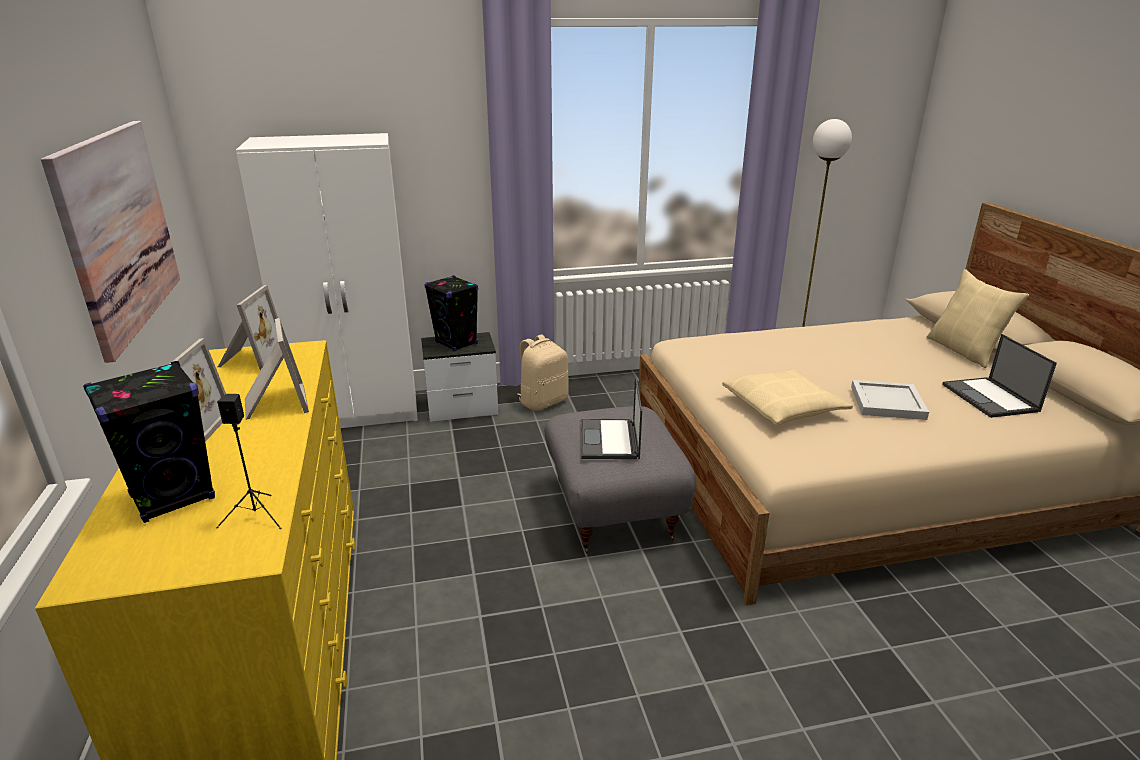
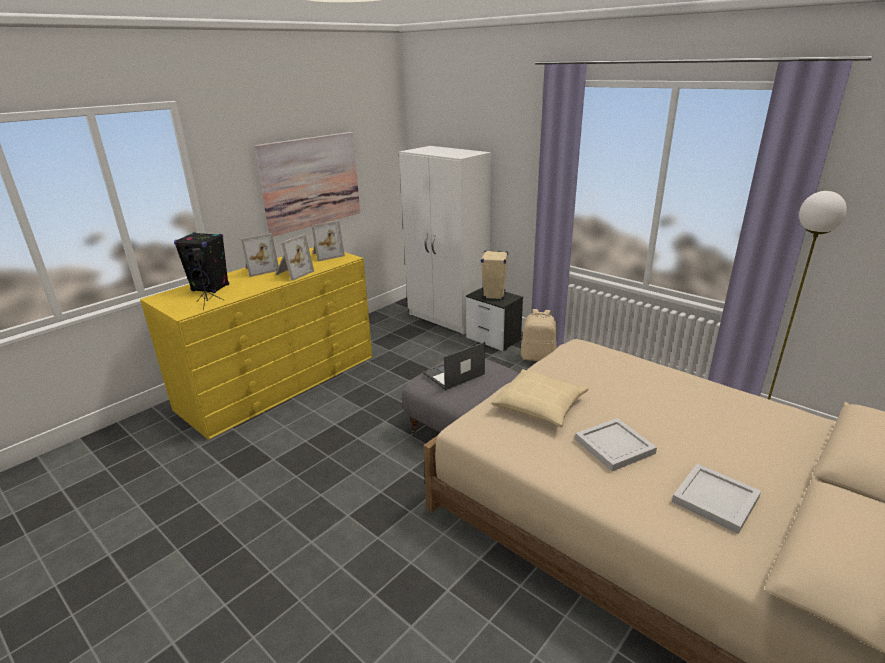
camera: 55 degrees right, 0 degrees up
(456, 343) = (494, 295): black speaker -> beige speaker
(964, 351) = (807, 468): beige pillow -> none
(991, 398) = (716, 500): laptop -> white tray

